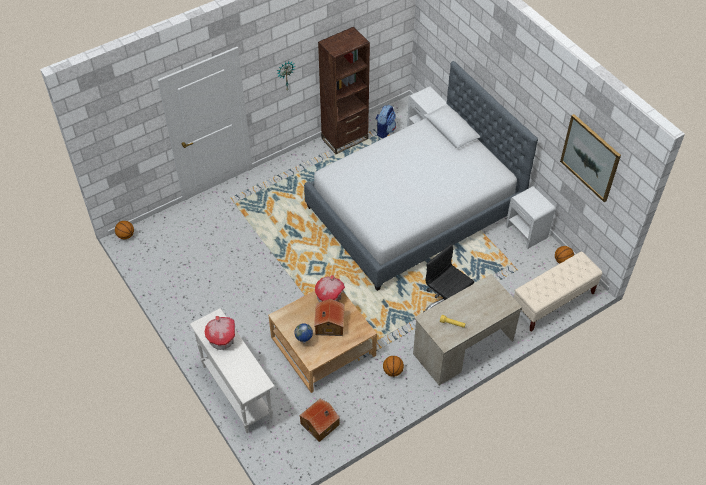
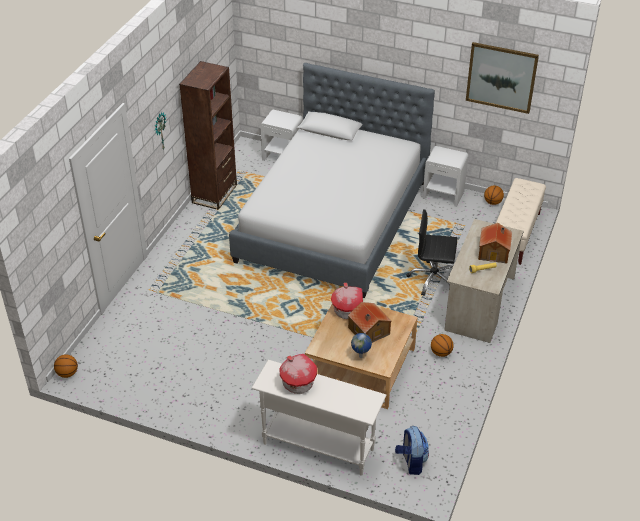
camera: 35 degrees left, 10 degrees down
(320, 424) = (421, 429): toy house -> toy house (494, 251)
(384, 130) = (245, 172): backpack -> backpack (411, 462)

